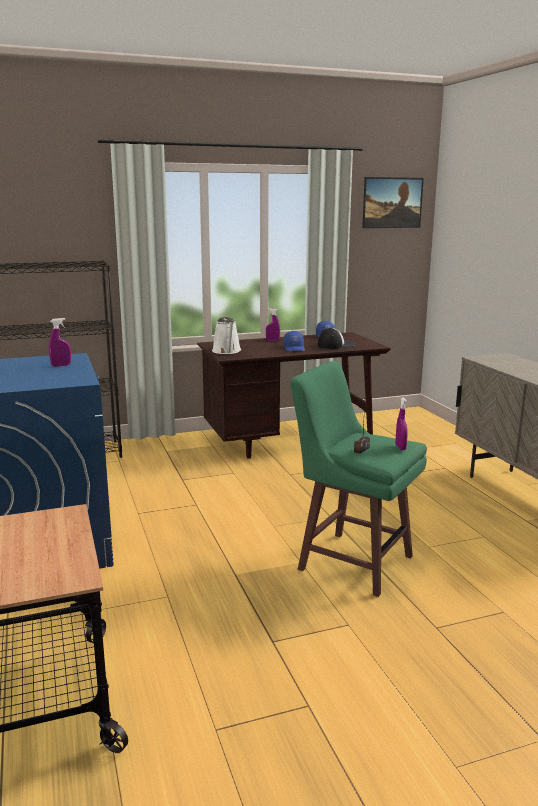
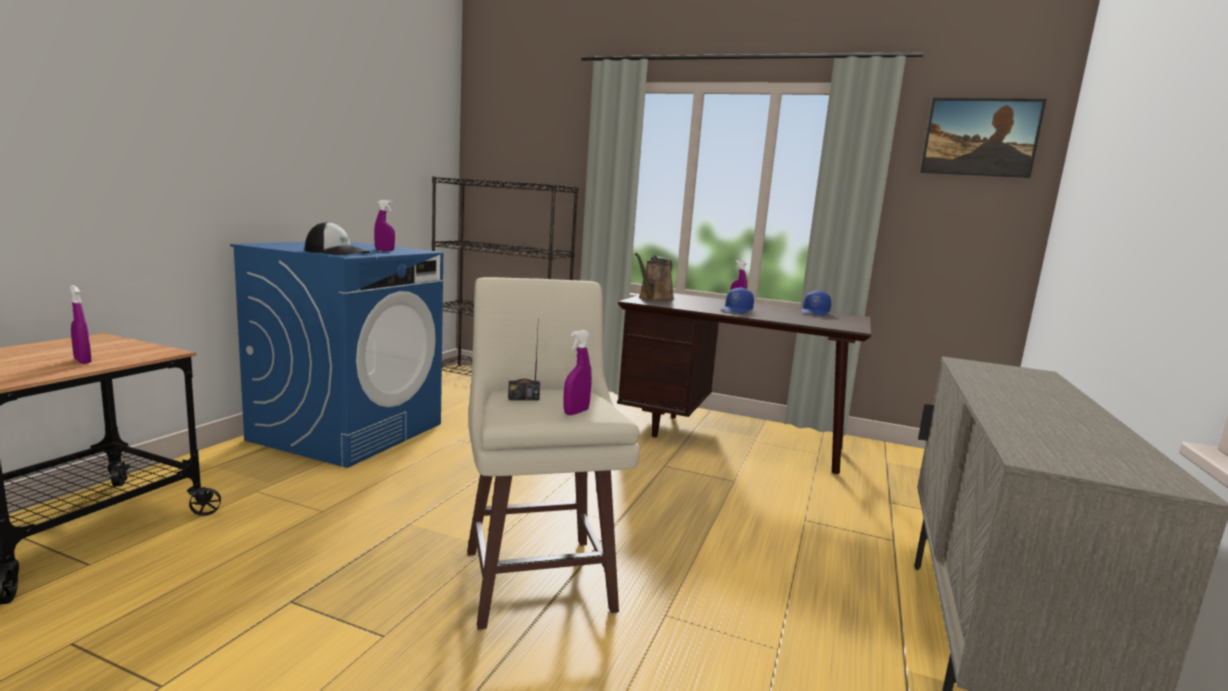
camera: 40 degrees right, 5 degrees down
(52, 542) = (82, 361): none -> purple spray bottle
(227, 351) = (654, 299): white watering can -> brown watering can
(335, 345) = (800, 318): cap -> cap (338, 252)
(352, 561) = (538, 576): green stool -> beige stool

